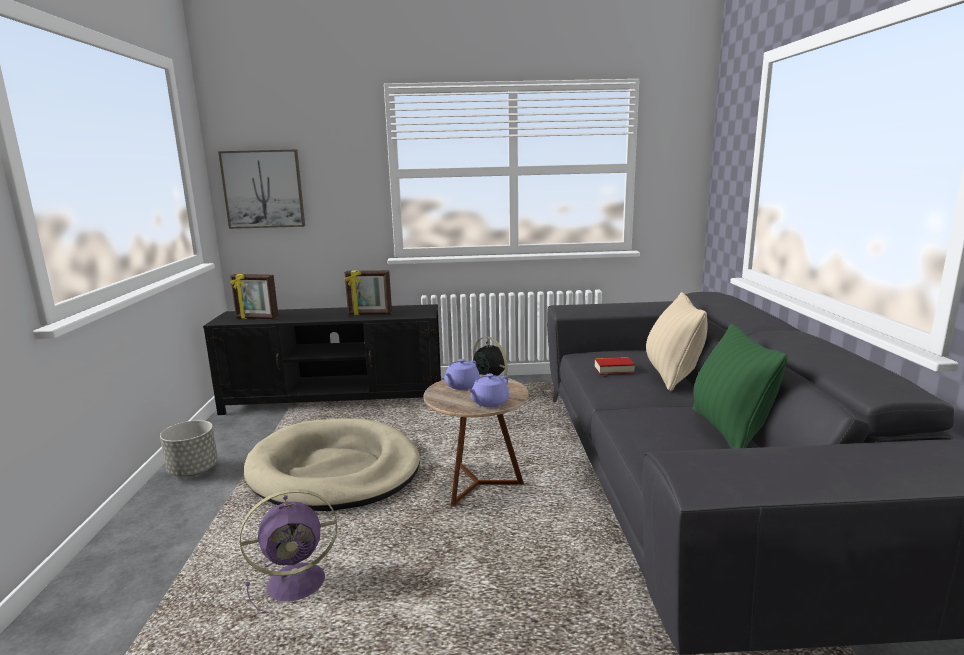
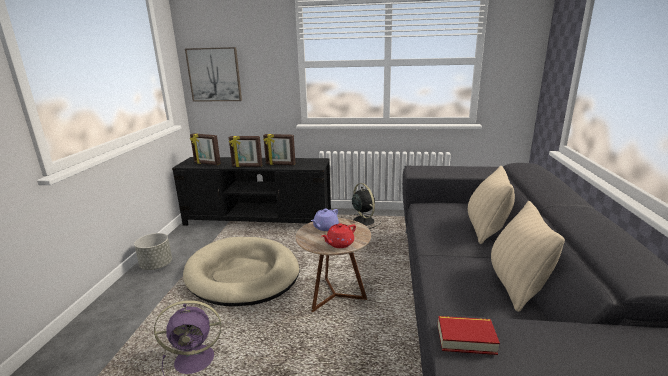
camera: 10 degrees right, 5 degrees up
(321, 318) = (247, 166): none -> picture frame
(489, 402) = (339, 244): purple teapot -> red teapot
(614, 369) = (442, 221): book -> book (466, 339)
(728, 430) = (516, 286): green pillow -> beige pillow

